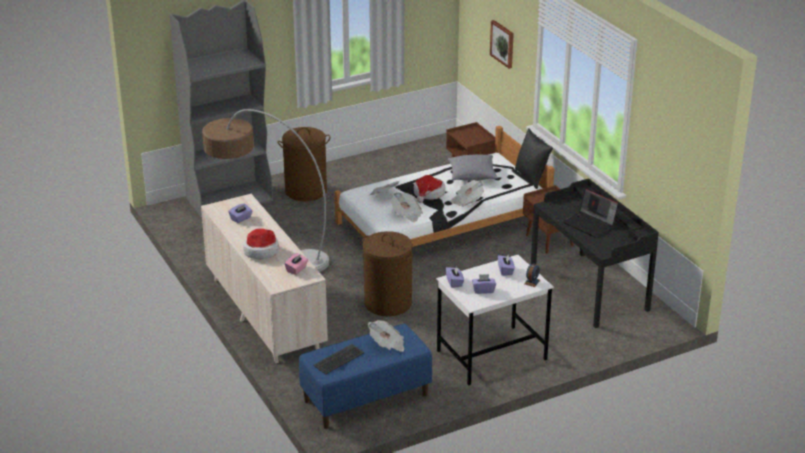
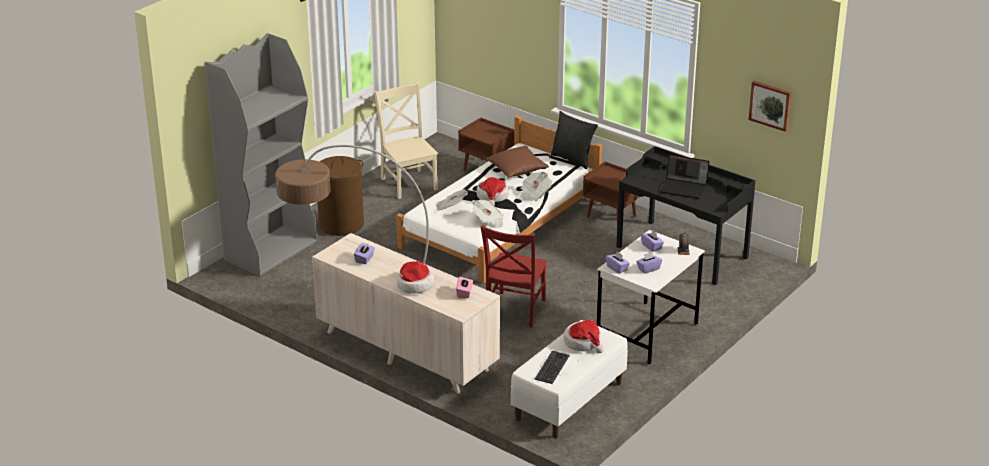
camera: 25 degrees left, 0 degrees up
(366, 398) = (569, 401): blue bench -> white bench
(387, 303) = (514, 311): brown laundry basket -> red chair
(387, 344) = (583, 342): newspaper -> hat
(393, 168) = (408, 182): none -> beige chair
(472, 175) = (517, 169): grey pillow -> brown pillow
(503, 43) = (506, 32): picture -> picture (770, 105)

